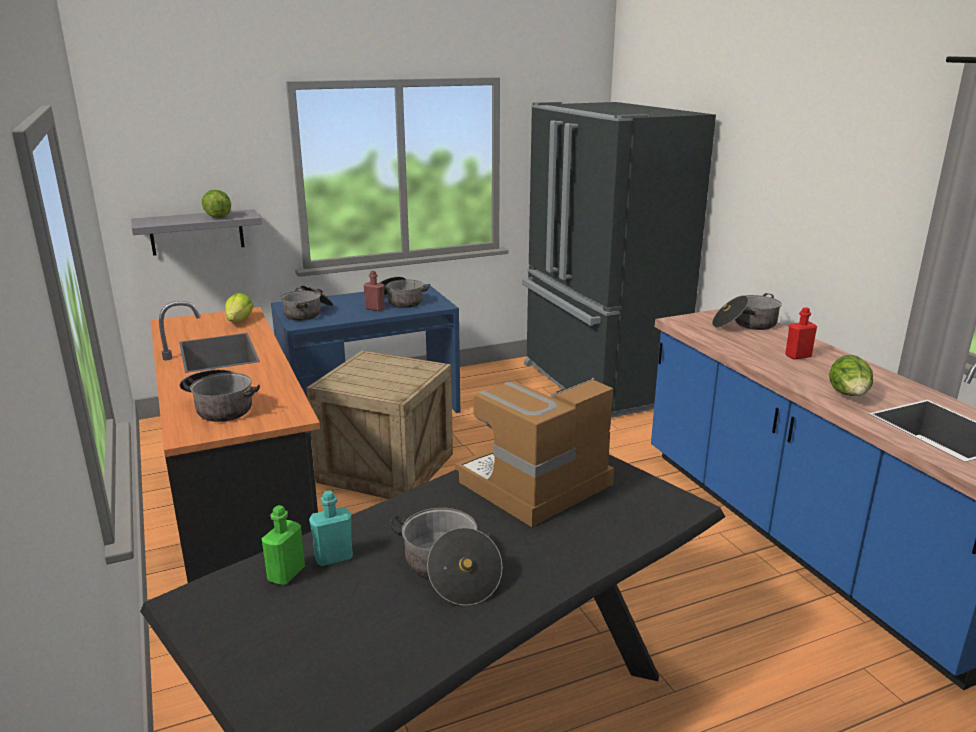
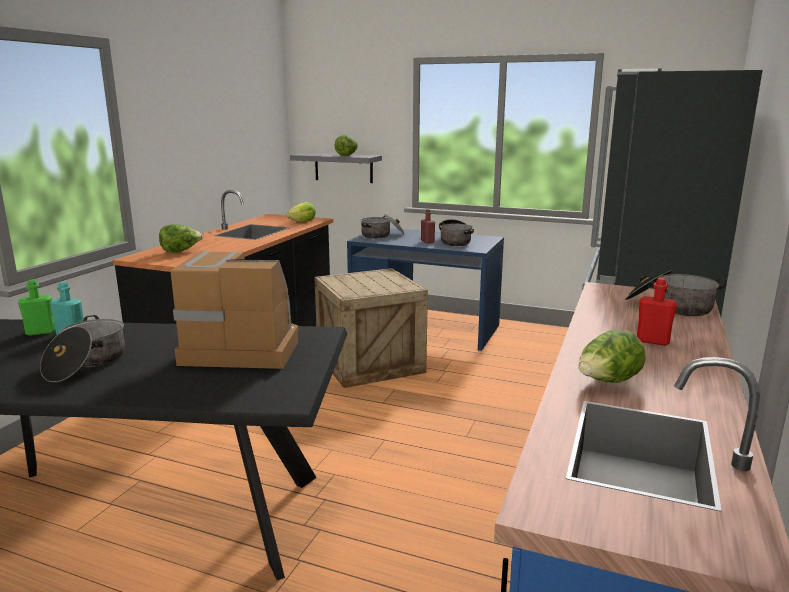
camera: 45 degrees right, 5 degrees down
(220, 407) = (181, 251): cooking pot -> lettuce

